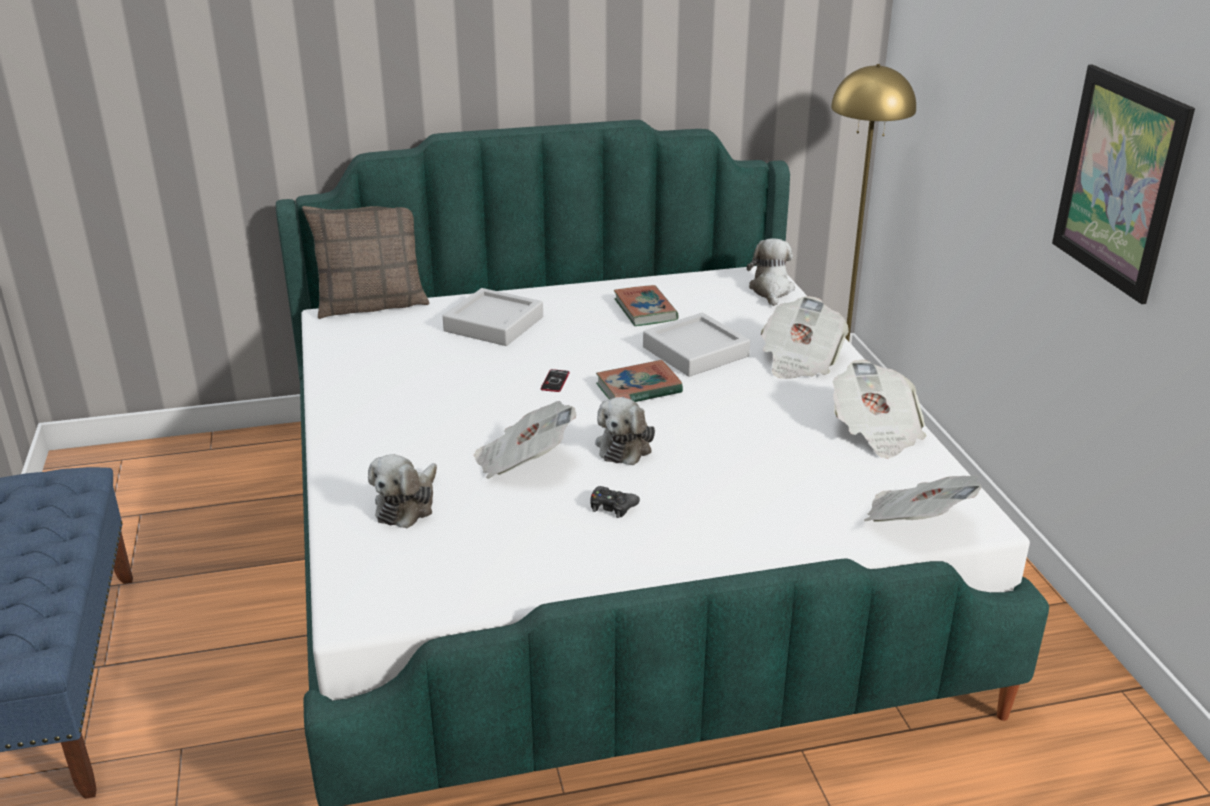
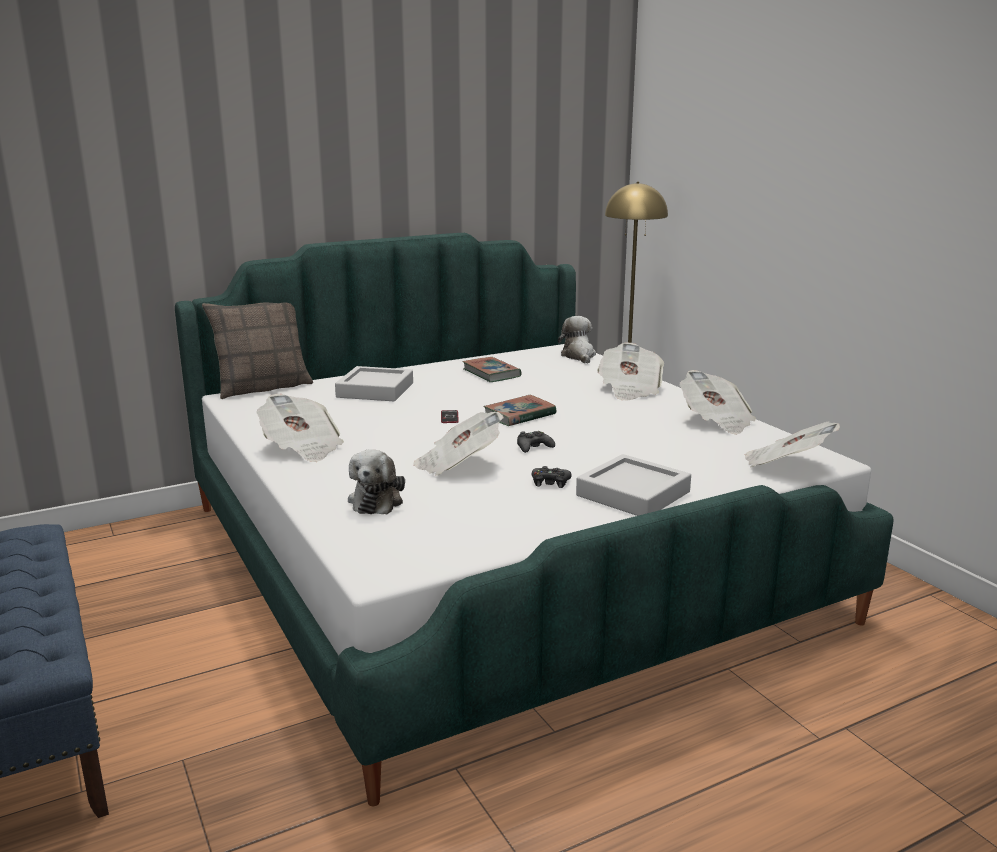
camera: 15 degrees left, 10 degrees down
(367, 411) = (302, 448): none -> newspaper
(625, 445) = (534, 447): plush toy -> black game controller
(695, 352) = (548, 392): grey tray -> grey tray (633, 494)
(1119, 182) = (863, 215): picture -> none

